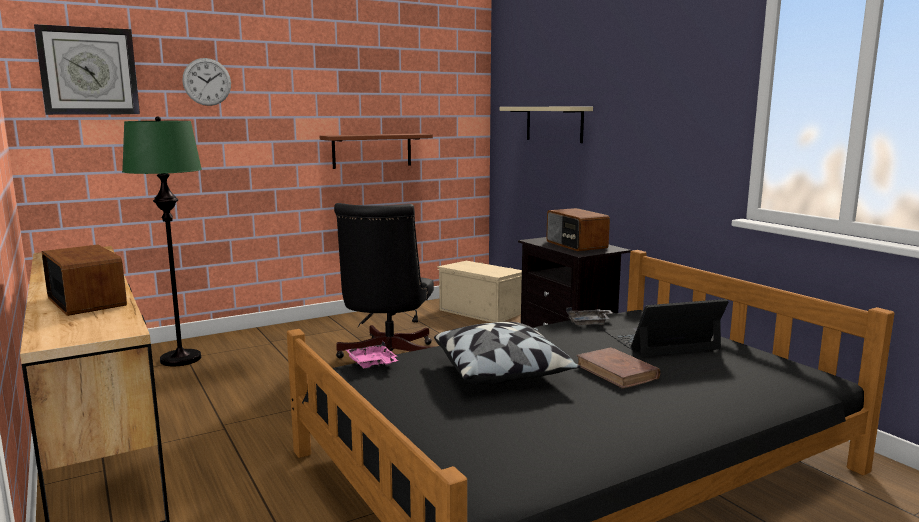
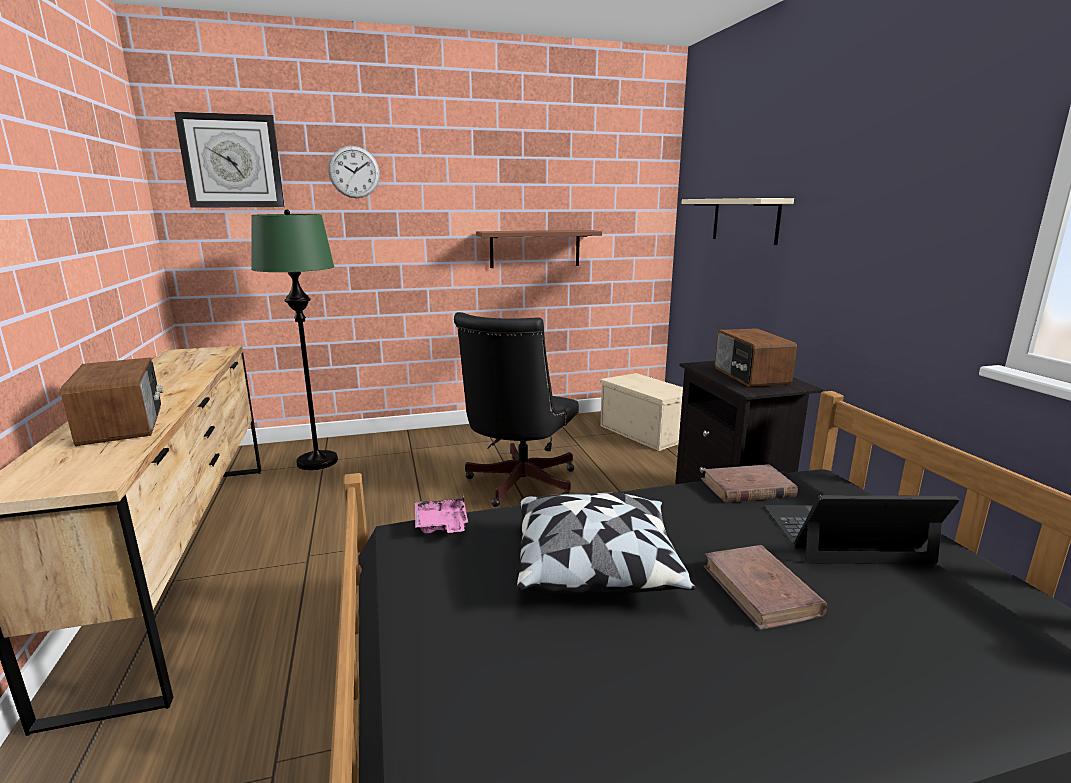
camera: 15 degrees right, 5 degrees up
(589, 323) = (747, 488): grey tray -> brown book

